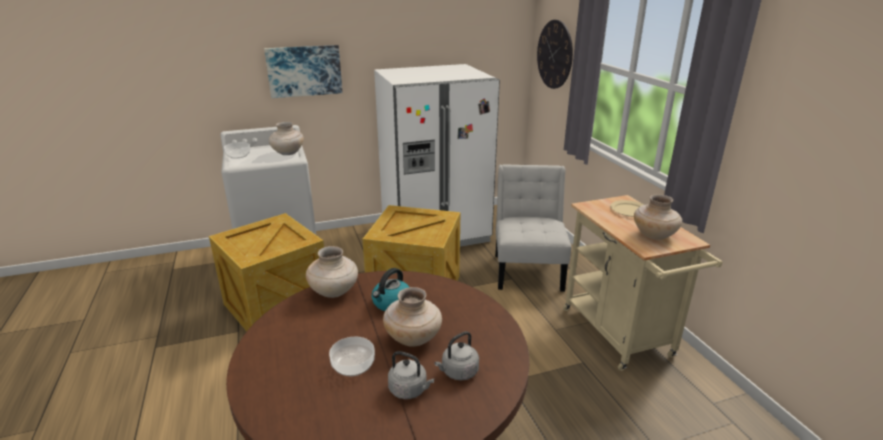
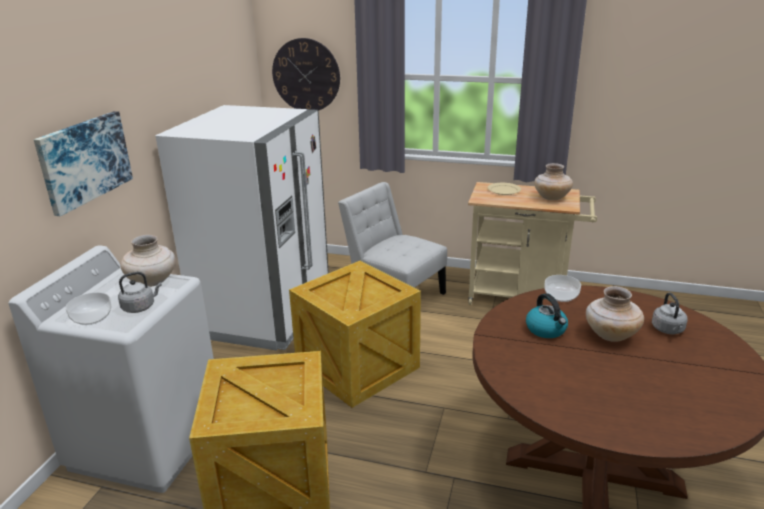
camera: 55 degrees left, 0 degrees up
(334, 292) = (501, 354): beige vase -> none
(353, 366) = (635, 374): bowl -> bowl (561, 296)
(410, 390) = (682, 356): grey kettle -> grey kettle (140, 307)

